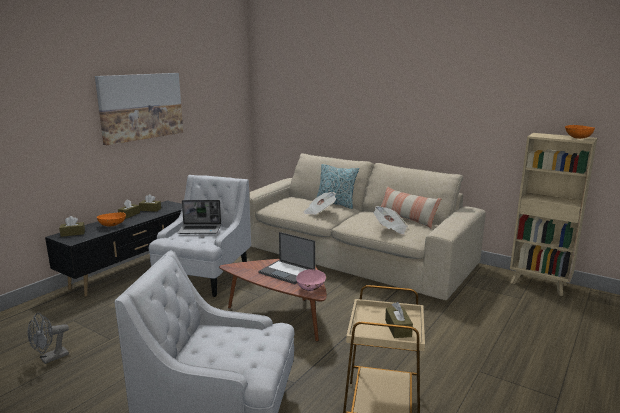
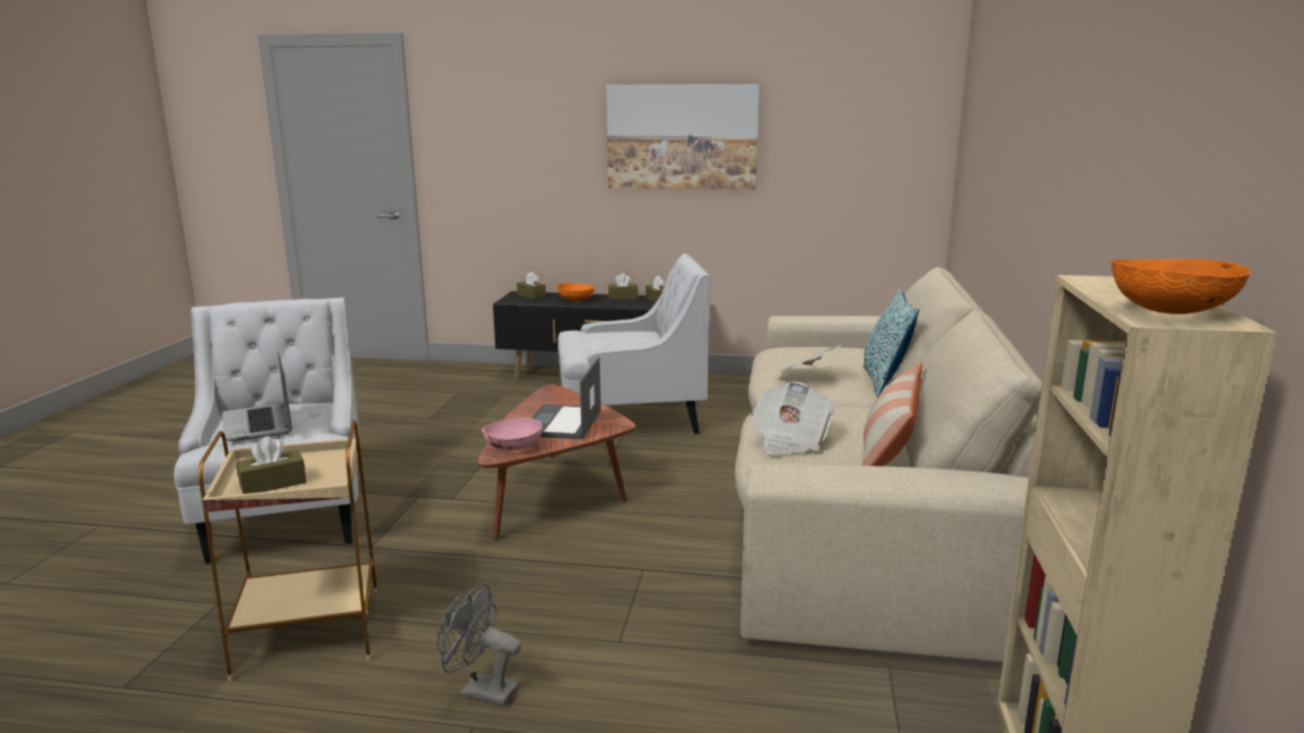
camera: 65 degrees right, 0 degrees up
(50, 358) = (375, 408): grey fan -> grey fan (480, 691)
(200, 230) = (624, 337): laptop -> laptop (259, 424)

